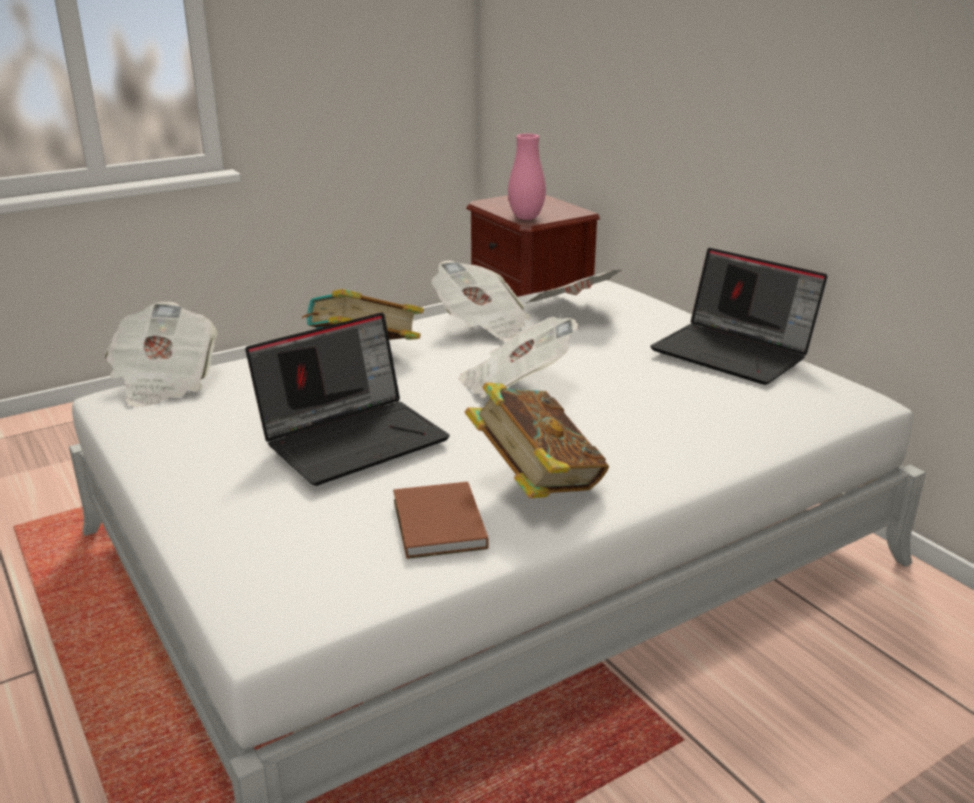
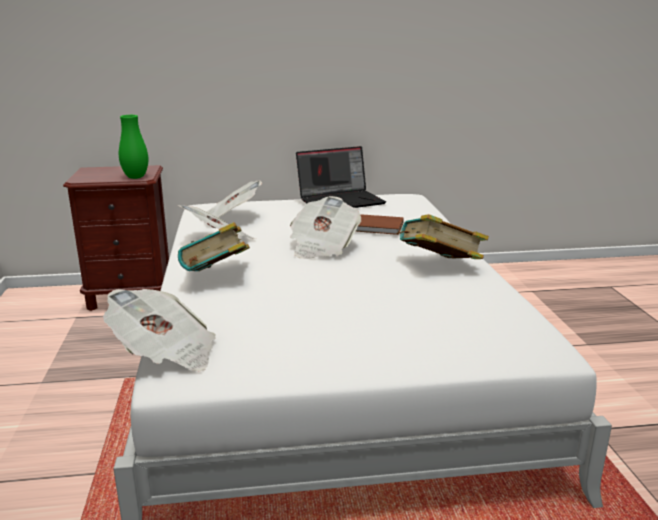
camera: 65 degrees left, 5 degrees down
(354, 437) = (350, 297): laptop -> none
(437, 525) = (469, 294): brown book -> brown book (378, 227)
(526, 218) = (136, 177): pink vase -> green vase

